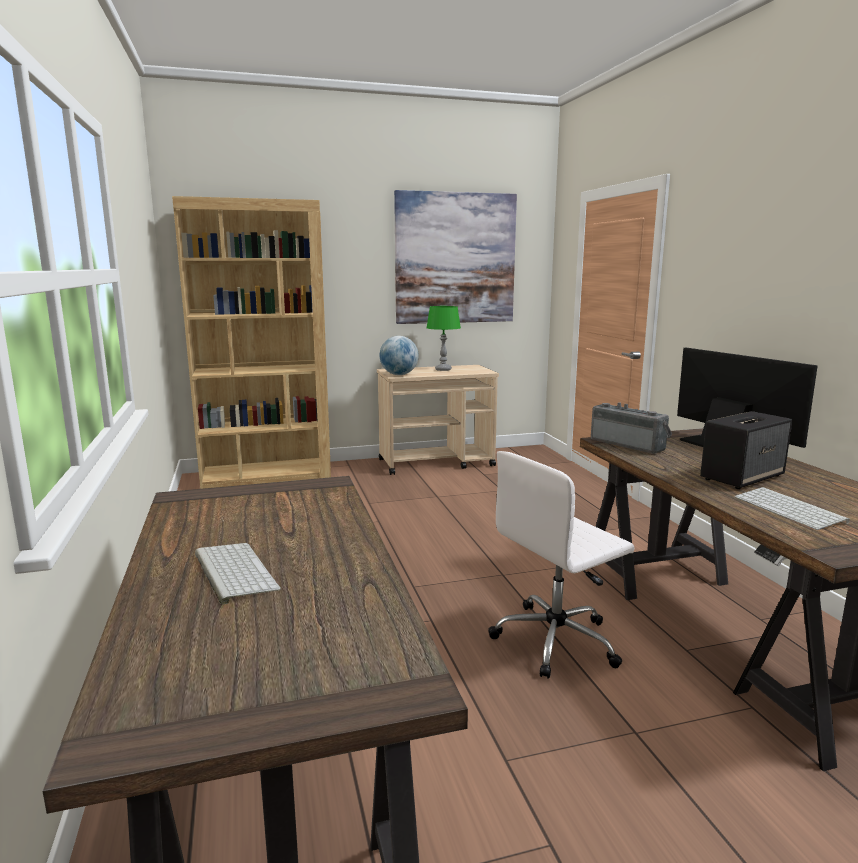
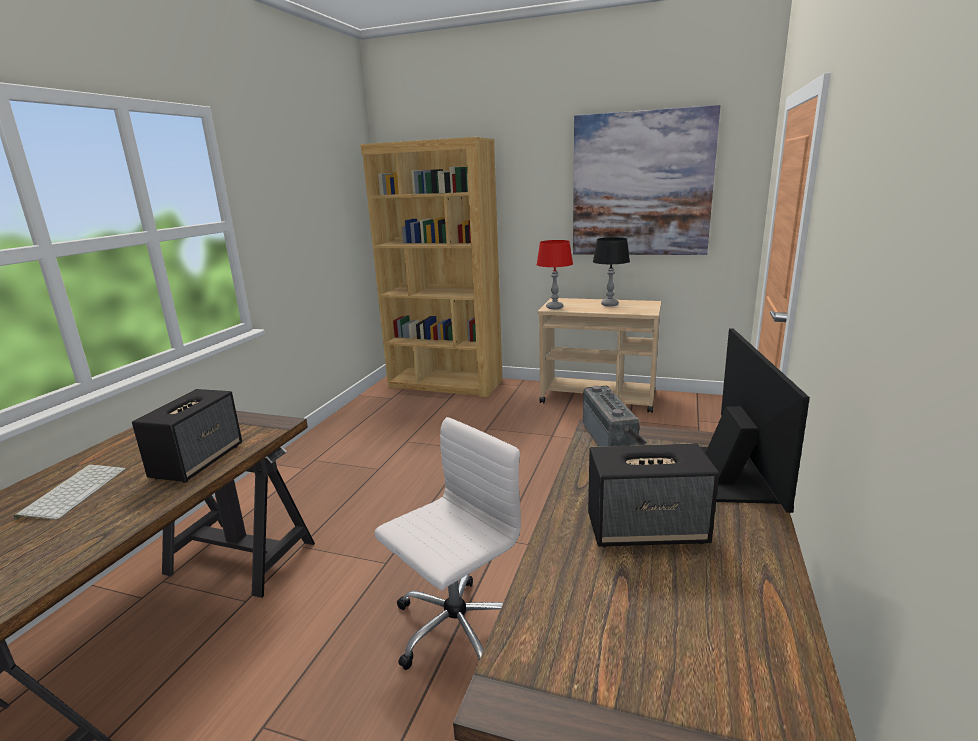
camera: 35 degrees right, 5 degrees up
(319, 521) = (198, 461): none -> speaker
(399, 375) = (554, 307): globe -> red table lamp
(443, 369) = (610, 305): green table lamp -> black table lamp
(557, 640) = (454, 630): white office chair -> white office chair turned 135 degrees clockwise
(791, 509) = (600, 604): keyboard -> none

